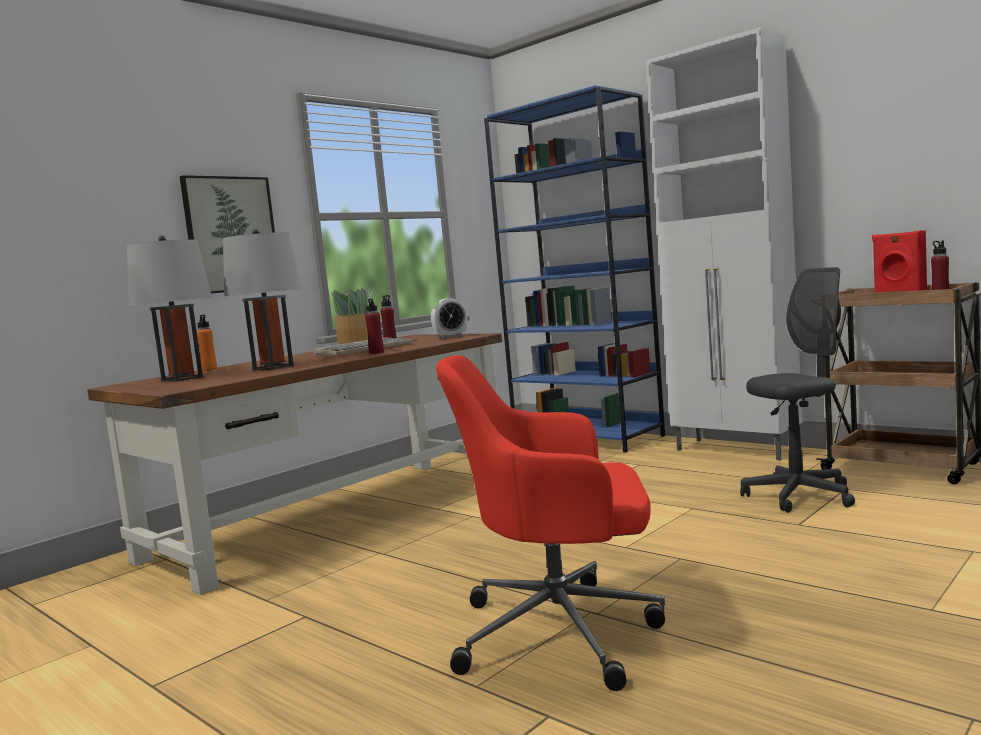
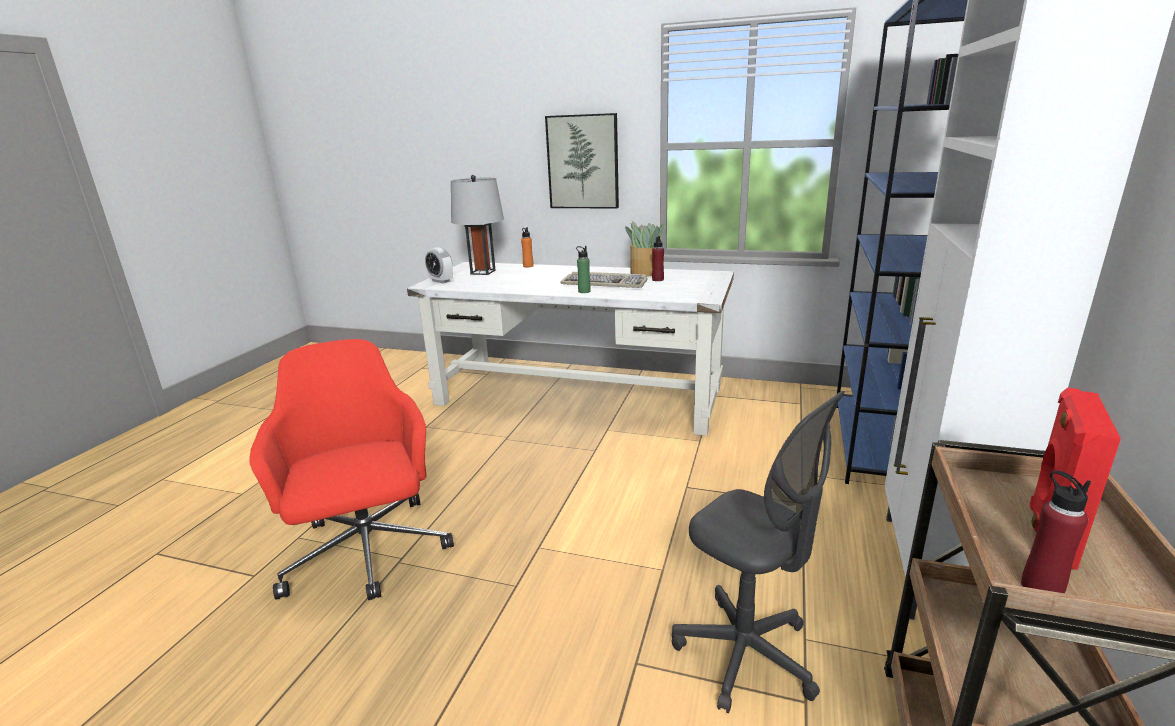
camera: 65 degrees right, 15 degrees up
(273, 367) = (518, 281): grey table lamp -> none
(337, 514) = (579, 396): brown desk -> white desk
(376, 353) = (584, 291): red bottle -> green bottle
(450, 337) = (693, 291): alarm clock -> alarm clock (441, 281)

